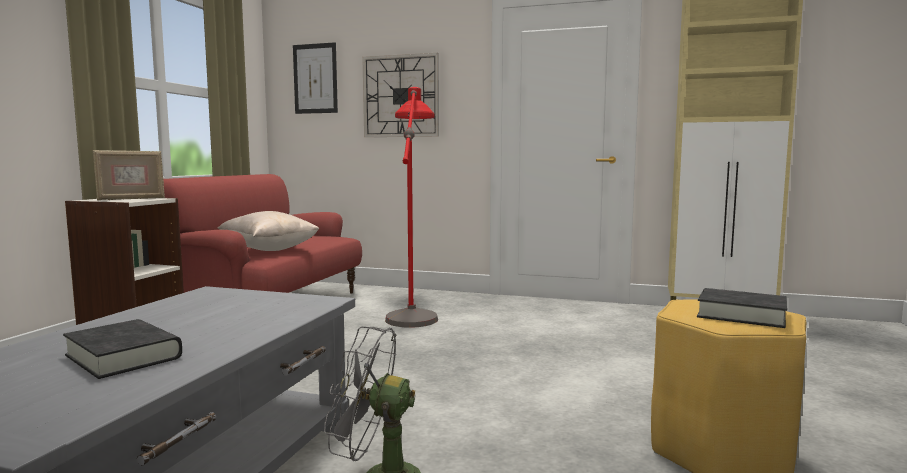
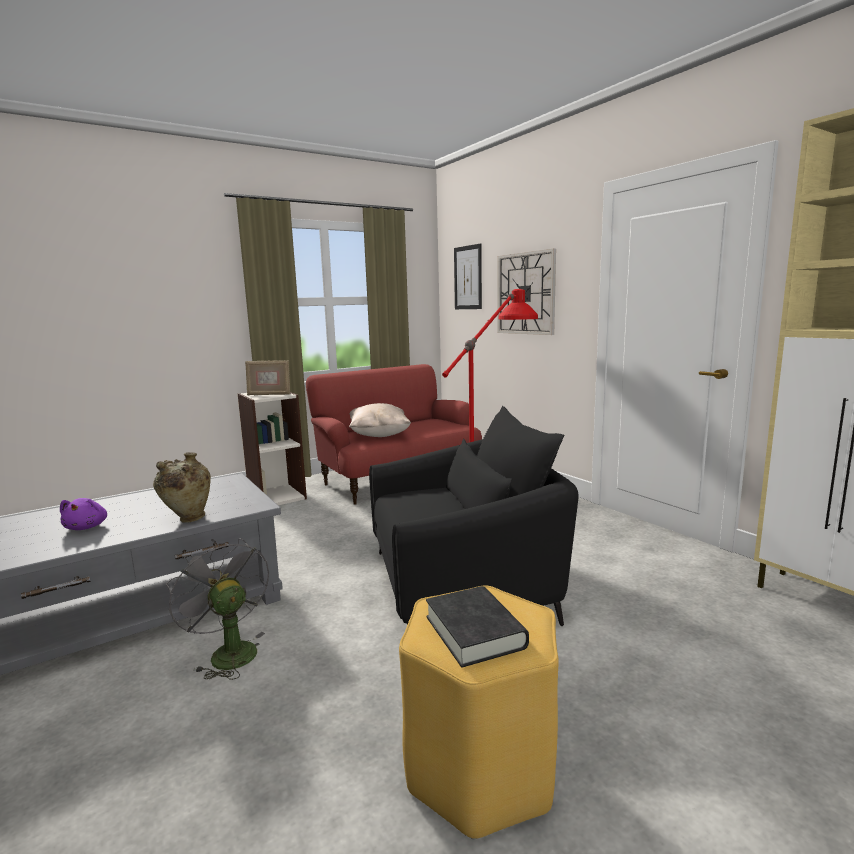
camera: 40 degrees right, 5 degrees up
(123, 356) = (87, 527): black book -> purple plush toy
(269, 323) = (188, 519): none -> beige vase
(499, 364) = (462, 585): none -> black armchair

